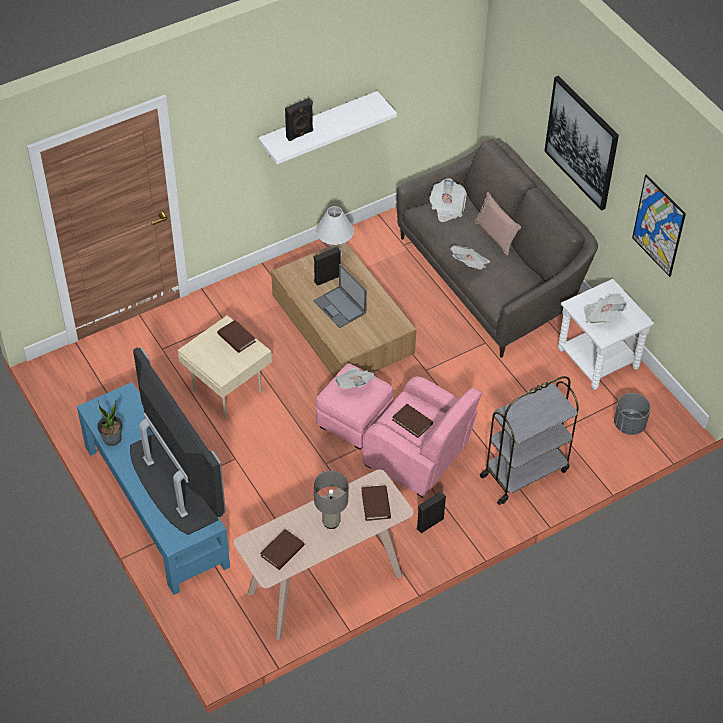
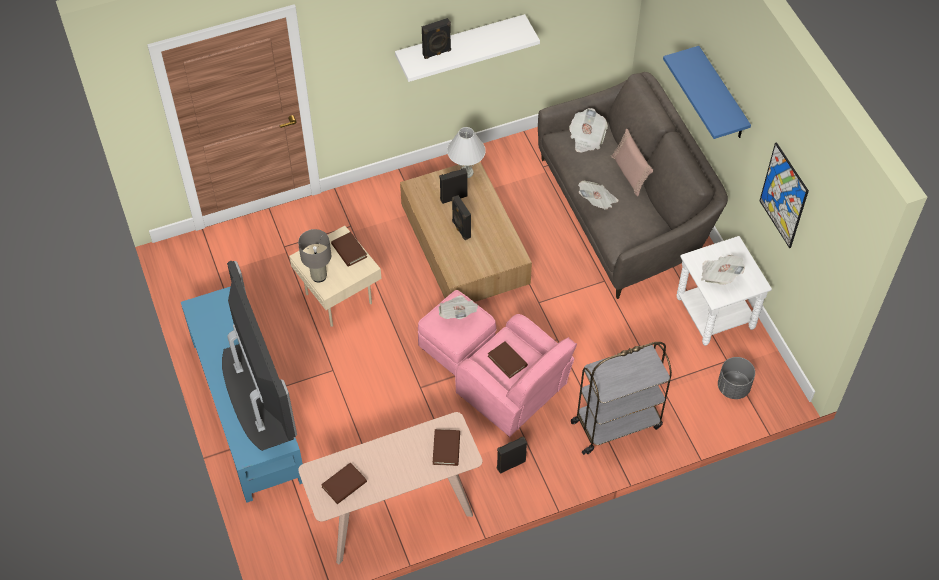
camera: 10 degrees right, 5 degrees up
(112, 439) = (208, 340): potted plant -> none
(331, 522) = (399, 461): grey table lamp -> grey table lamp (319, 276)
(340, 307) = (460, 229): laptop -> black speaker
(582, 142) = (722, 95): picture -> blue shelf

